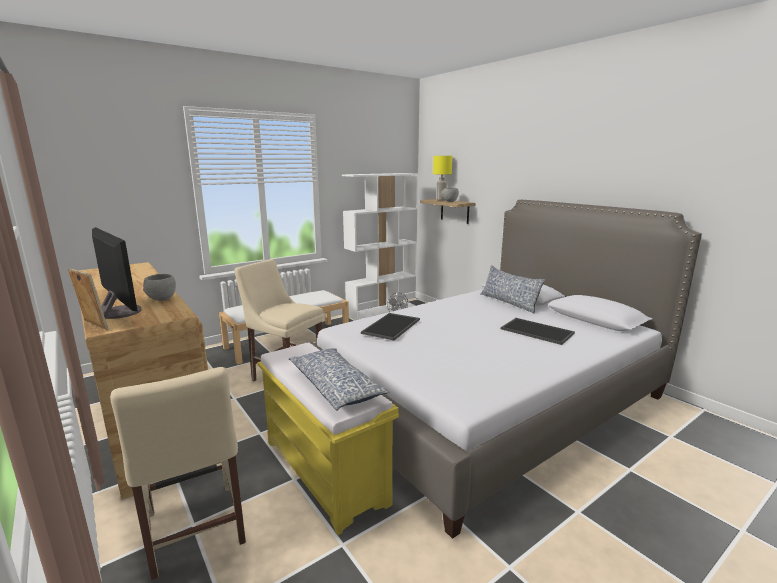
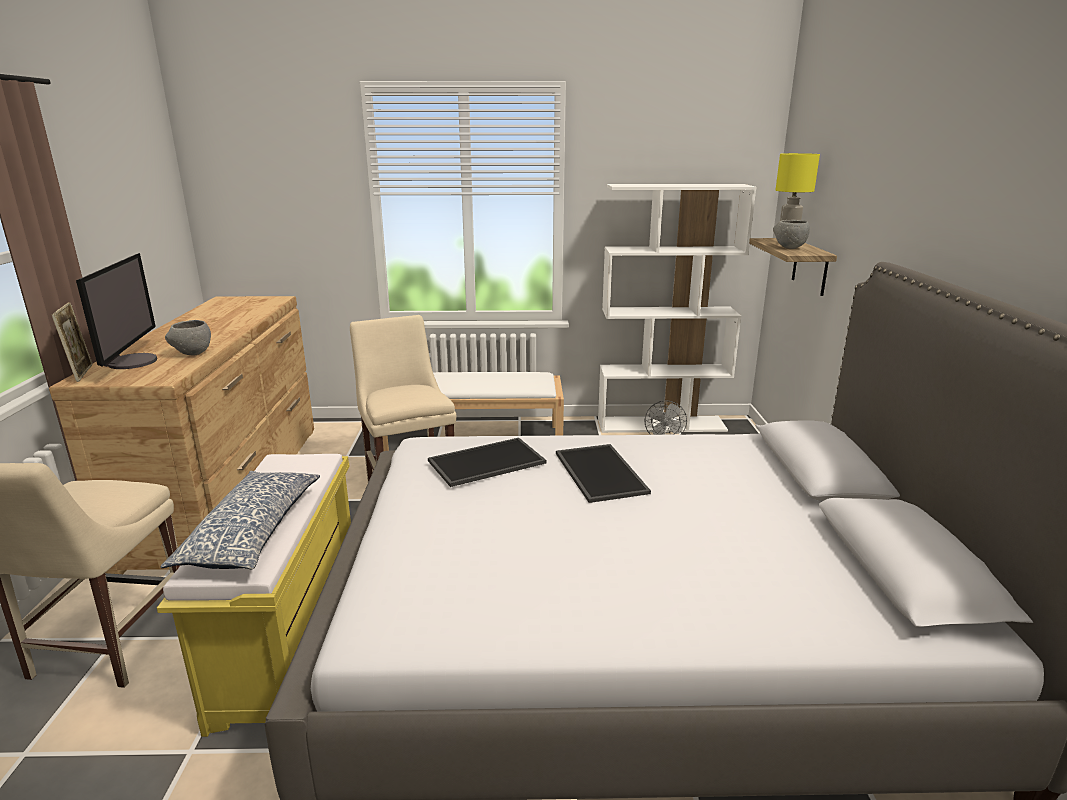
camera: 35 degrees right, 5 degrees up
(509, 302) = (768, 475): pillow -> none
(536, 331) = (713, 551): tray -> tray (598, 472)

